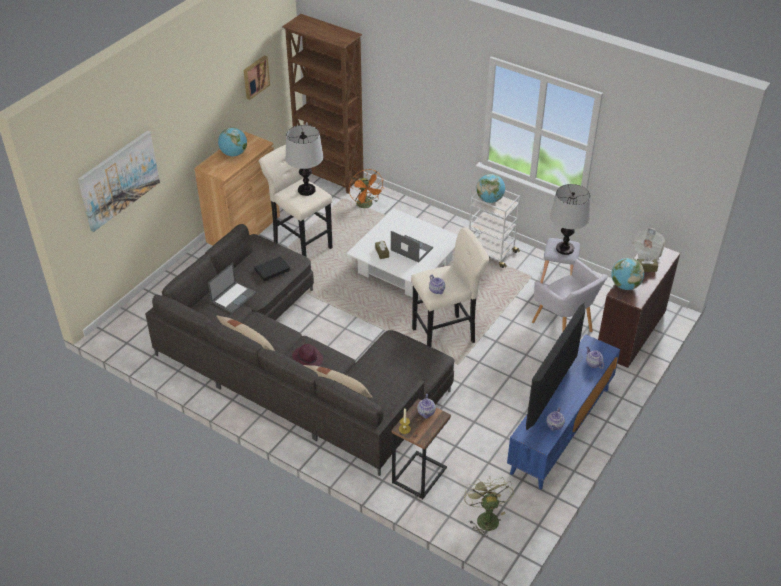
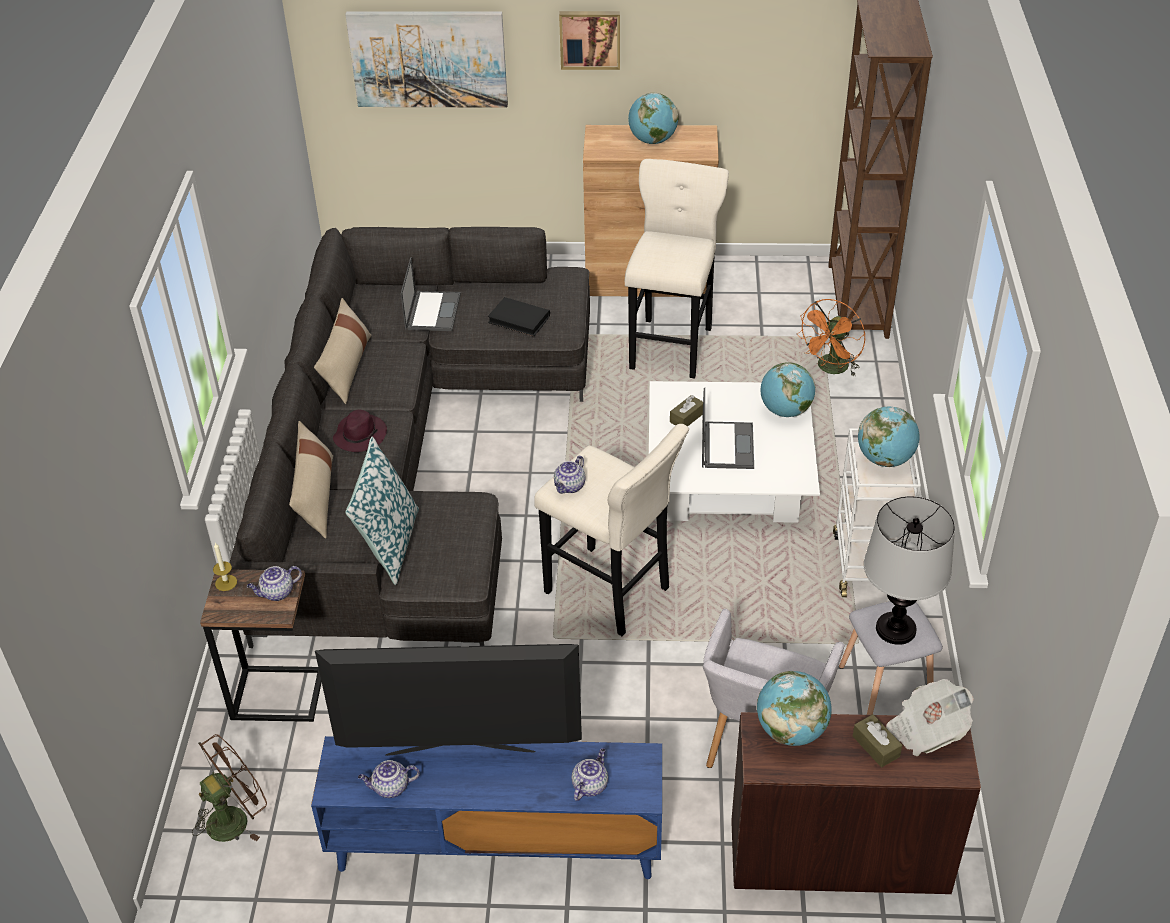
camera: 60 degrees right, 0 degrees up
(234, 297) = (432, 311): laptop -> laptop turned 90 degrees counterclockwise
(255, 77) = (776, 49): picture -> picture (590, 39)
(306, 190) = (683, 253): table lamp -> none
(396, 376) = (389, 544): none -> pillow
(405, 222) = (785, 411): none -> globe
(485, 517) = (235, 817): green fan -> brown fan

